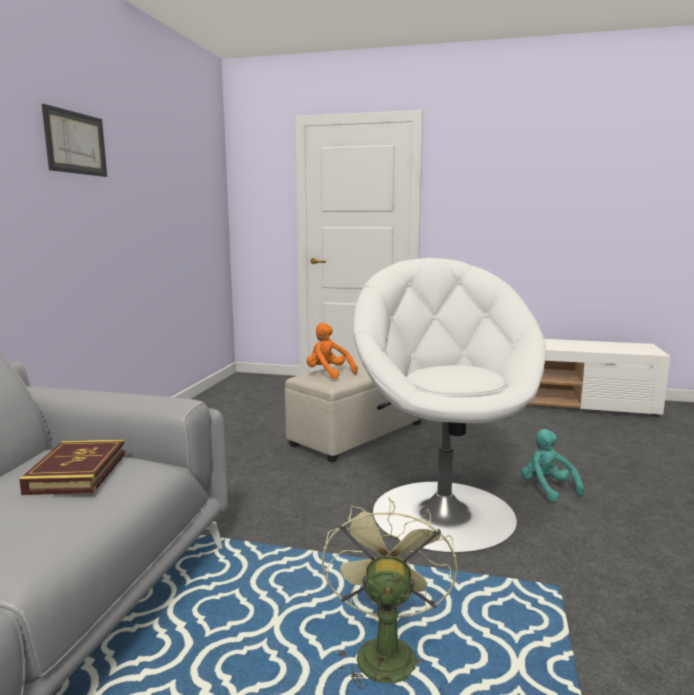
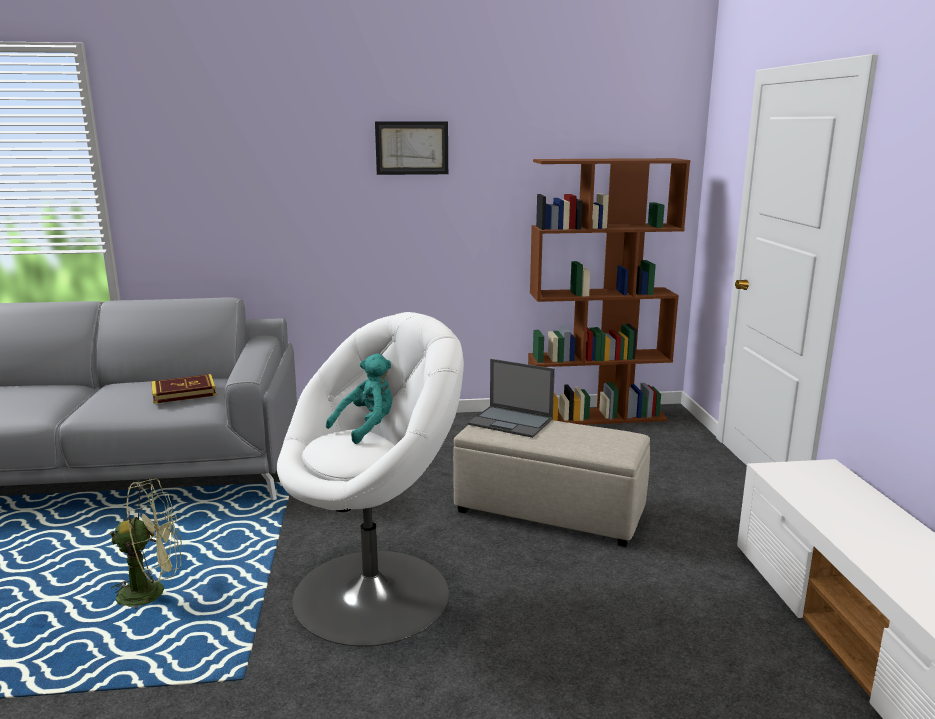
camera: 70 degrees right, 5 degrees up
(221, 394) = (596, 416): none -> brown bookcase
(328, 373) = (511, 422): orange plush toy -> laptop
(547, 489) = (475, 669): turquoise plush toy -> turquoise plush toy (367, 427)

